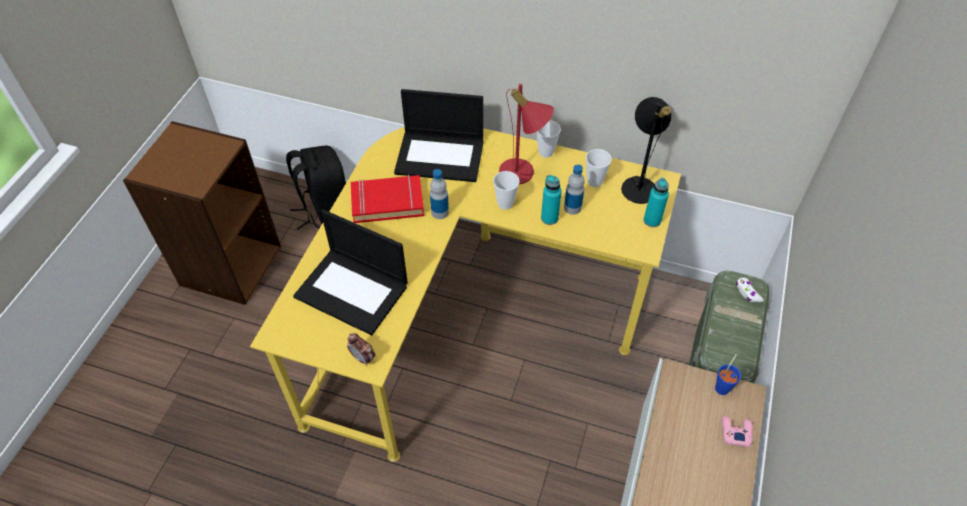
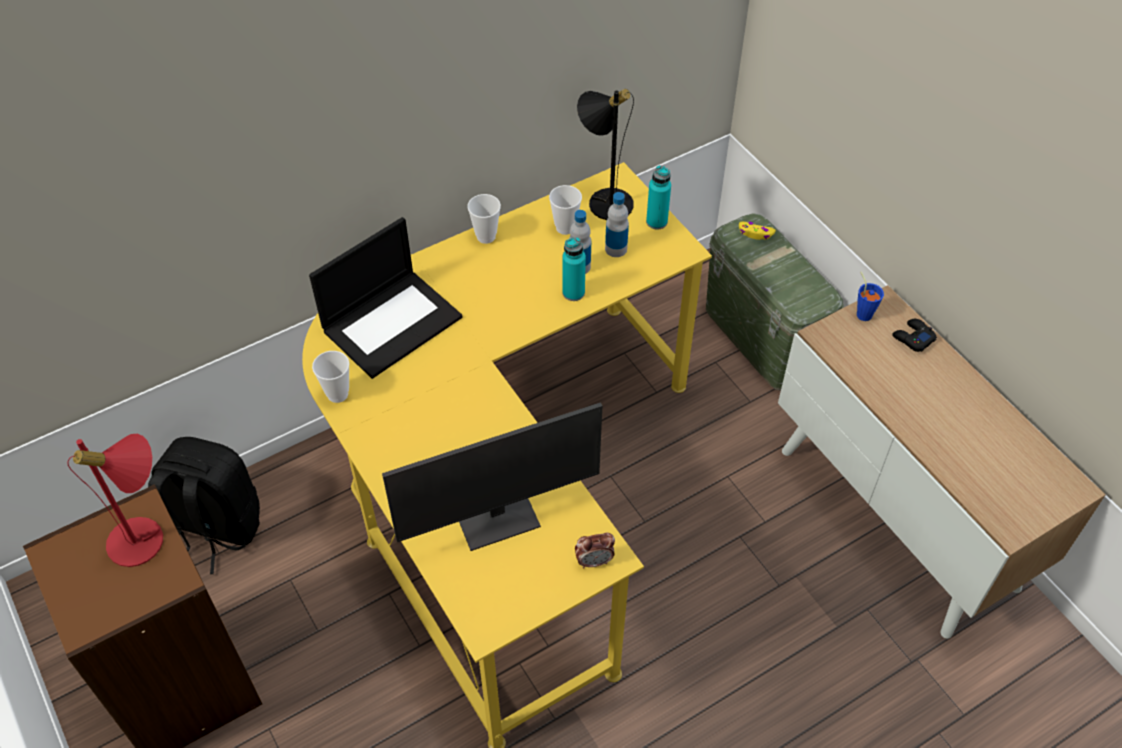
camera: 50 degrees left, 0 degrees up
(353, 291) = (497, 517): laptop -> monitor
(387, 202) = (406, 410): red book -> none
(440, 212) = (470, 374): bottle -> bottle (616, 249)
(505, 204) = (517, 314): cup -> cup (337, 394)
(522, 174) = (494, 274): red table lamp -> red table lamp (147, 539)
(735, 432) = (913, 338): pink game controller -> black game controller
(747, 293) = (755, 233): white game controller -> yellow game controller

